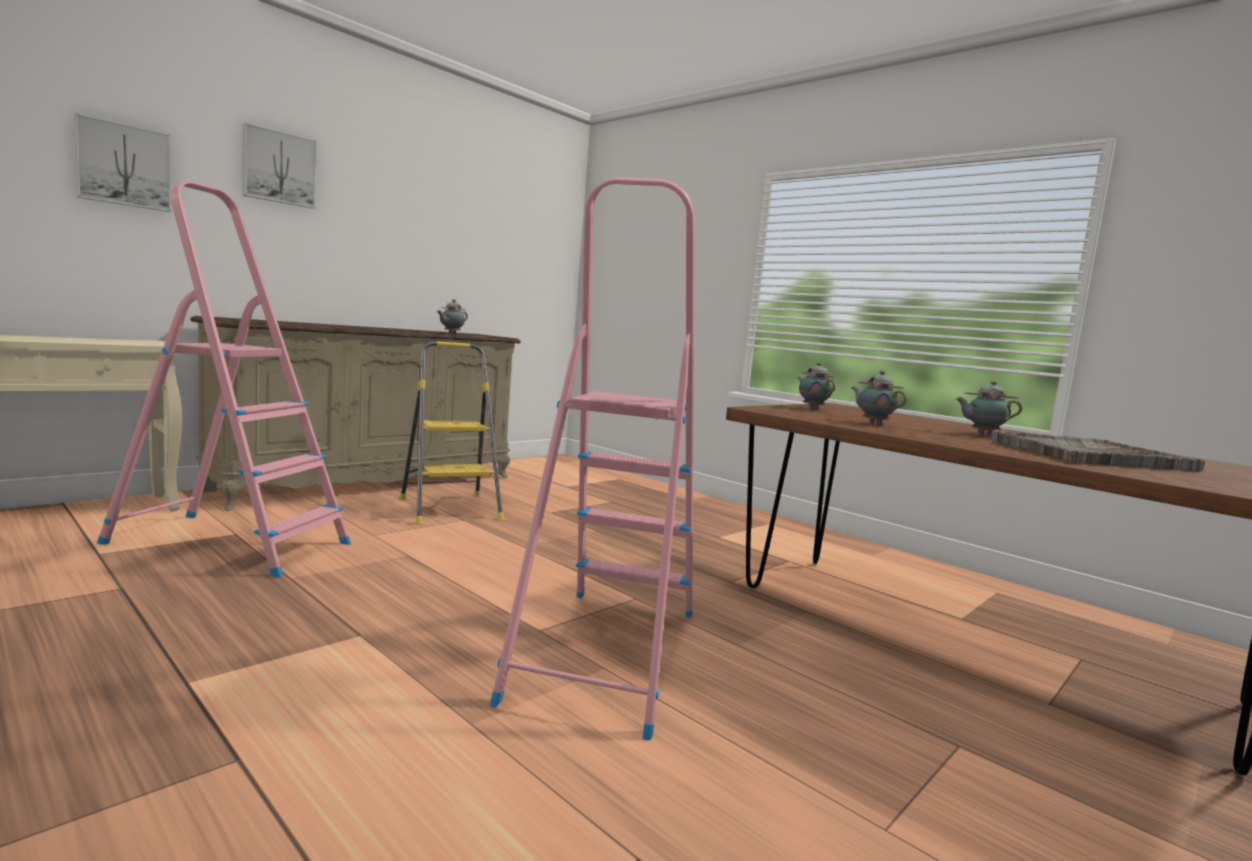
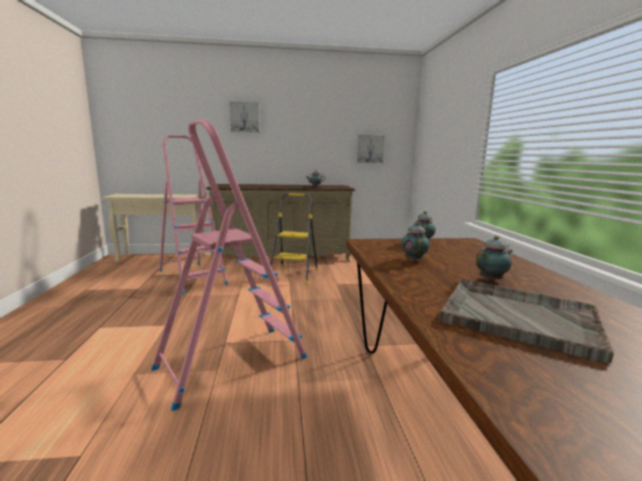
camera: 40 degrees right, 5 degrees up
(123, 165) = (187, 127): picture -> picture (370, 149)
(982, 434) = (491, 280): teapot -> teapot turned 105 degrees clockwise

